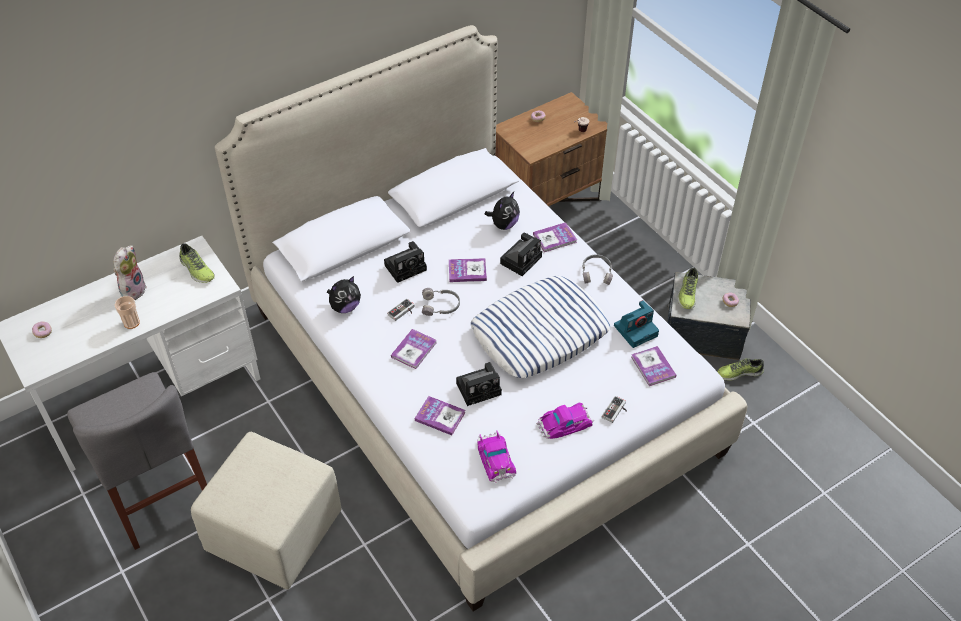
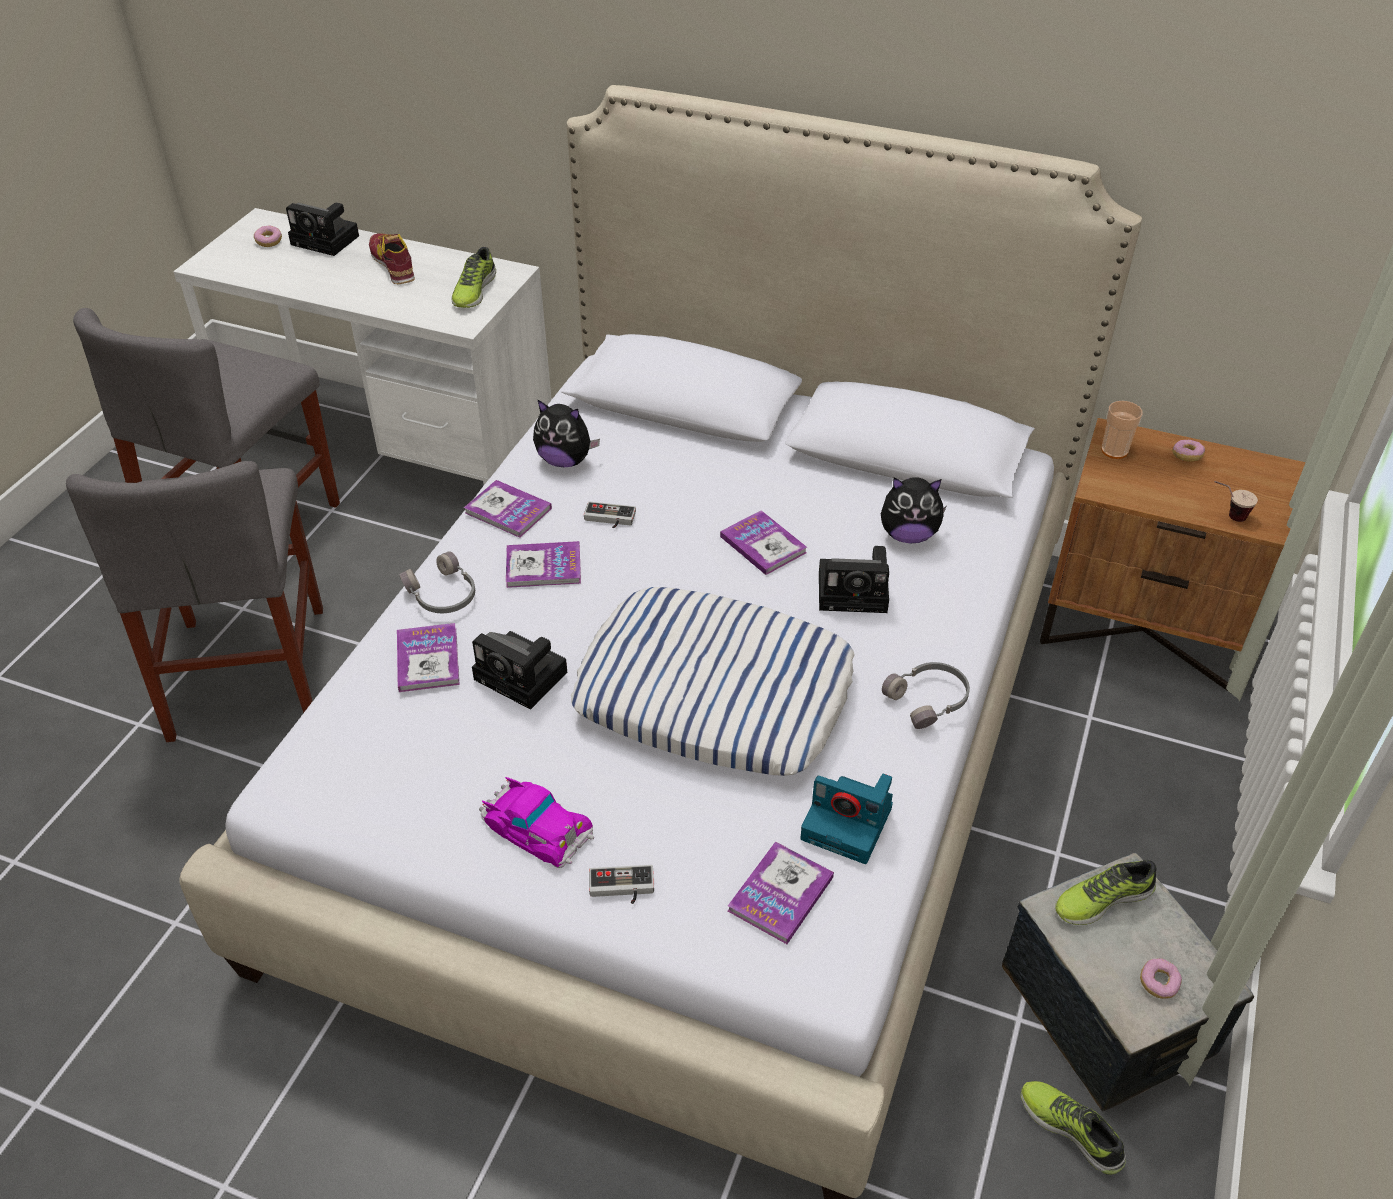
camera: 55 degrees right, 5 degrees down
(131, 323) = (337, 290): cup -> cup (1114, 451)
(132, 290) = (393, 264): plush toy -> shoe
(274, 534) = (249, 671): beige ottoman -> grey chair
(407, 267) = (704, 479): camera -> camera (328, 240)
(441, 306) = (659, 551): grey headphones -> grey headphones (442, 595)
(495, 458) = (386, 769): toy car -> none
(554, 238) = (948, 608): book -> book (508, 510)

